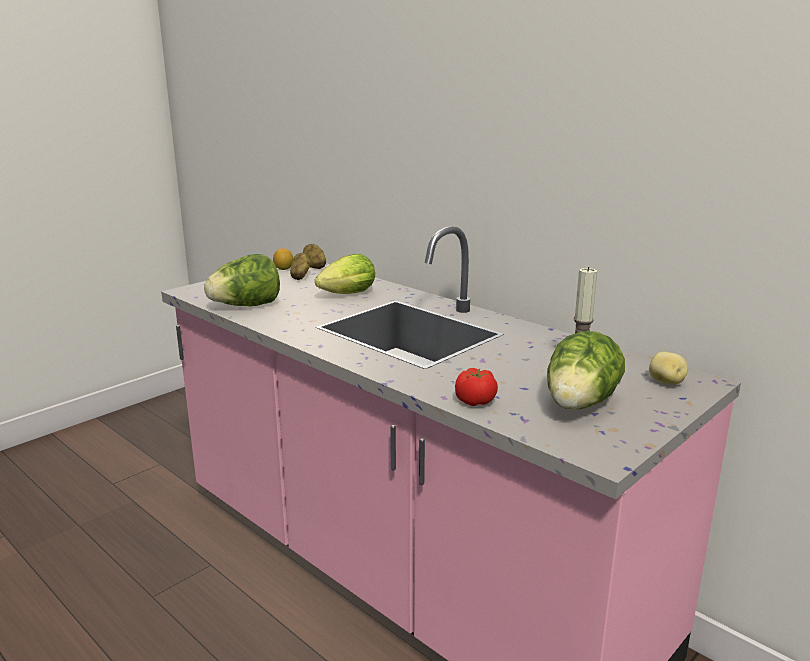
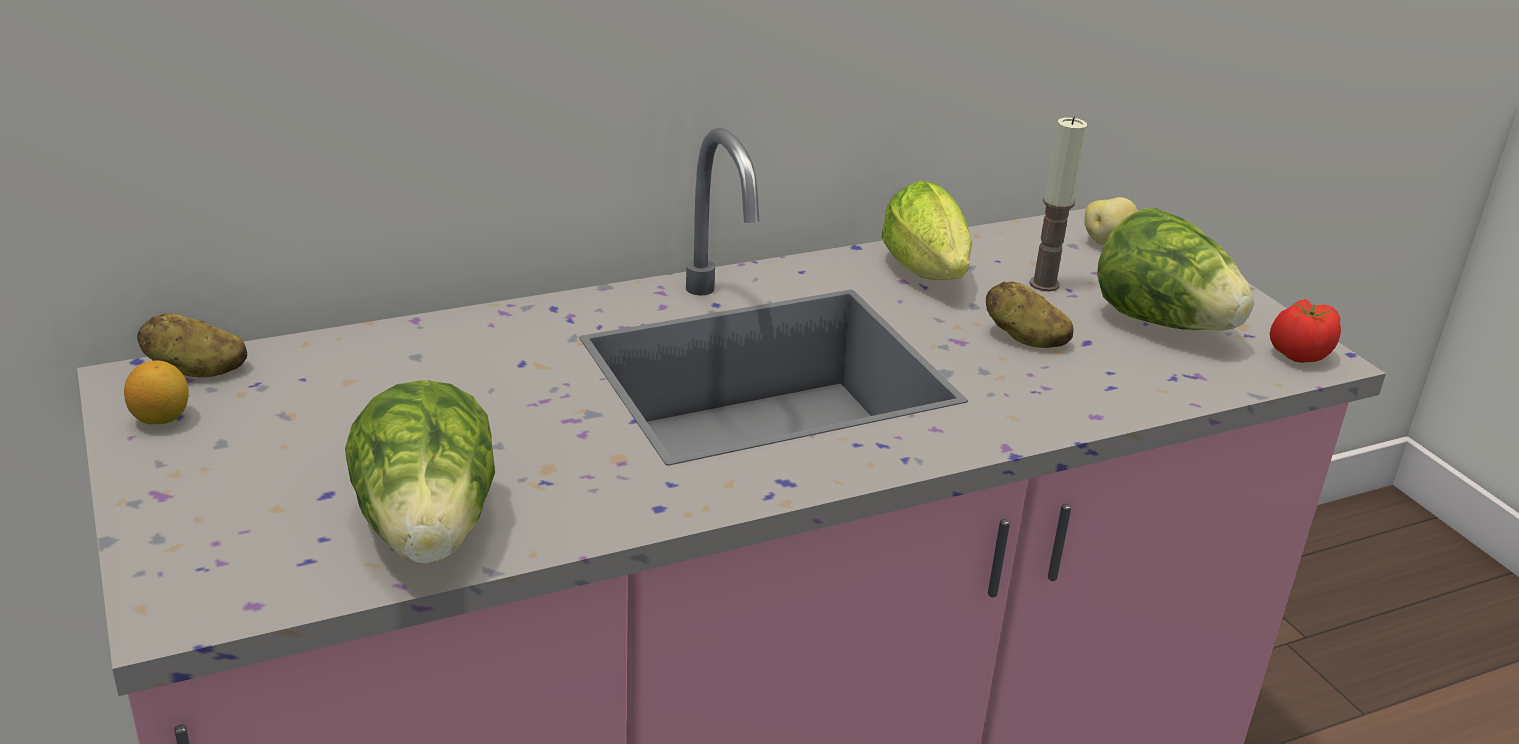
camera: 70 degrees left, 10 degrees up
(300, 276) = (263, 408): potato -> potato (1024, 338)
(345, 295) = (485, 383): lettuce -> lettuce (929, 276)
(475, 402) = (1124, 395): tomato -> tomato (1298, 355)

